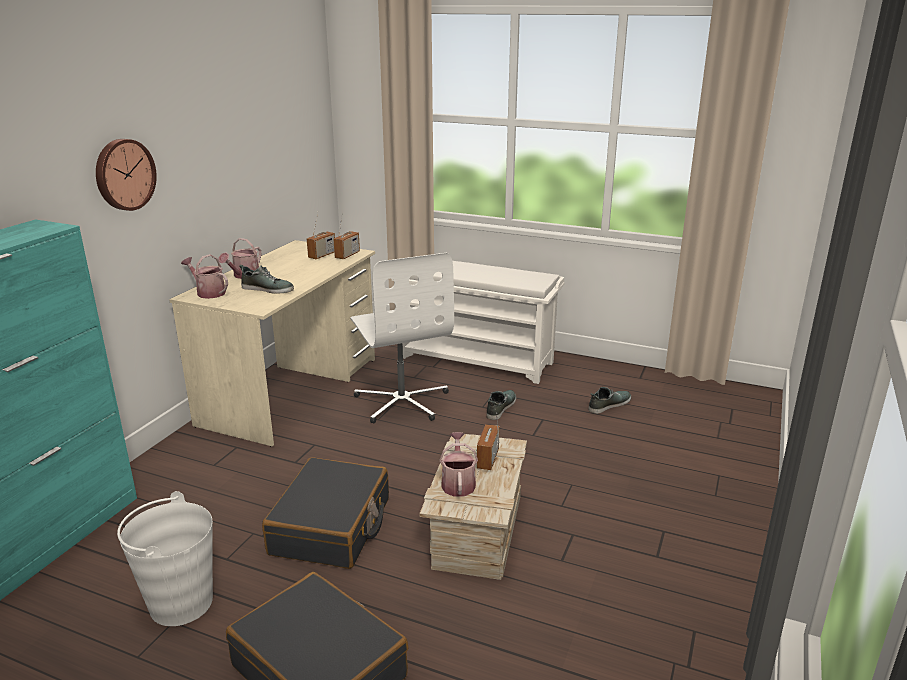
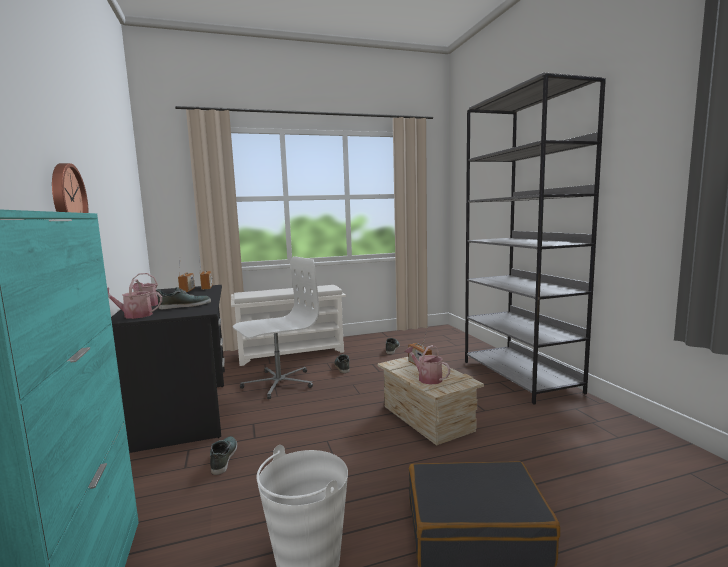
camera: 40 degrees left, 15 degrees down
(247, 471) = (223, 458): none -> shoe
(292, 391) = (184, 404): beige desk -> black desk
(331, 527) = (342, 456): black suitcase -> none
(402, 401) = (278, 383): white office chair -> white office chair turned 60 degrees counterclockwise
(714, 539) = (520, 376): none -> grey bookcase

